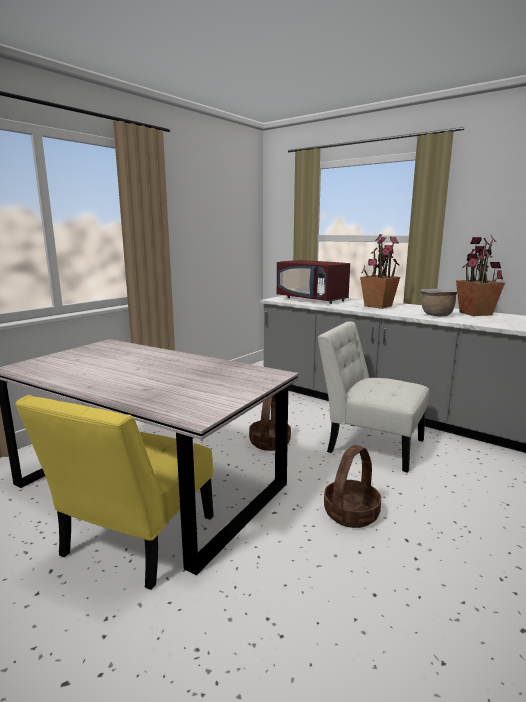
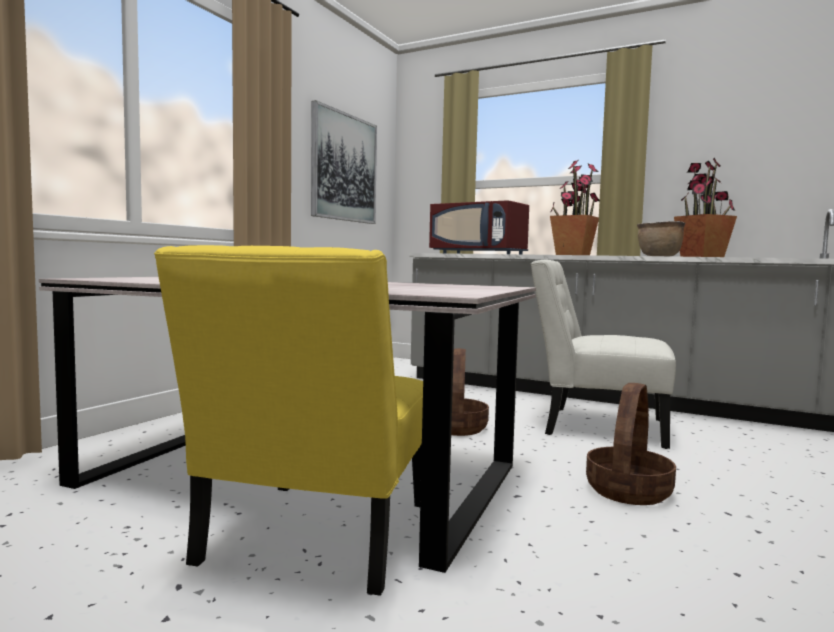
camera: 10 degrees left, 10 degrees down
(217, 232) = (344, 167): none -> picture

